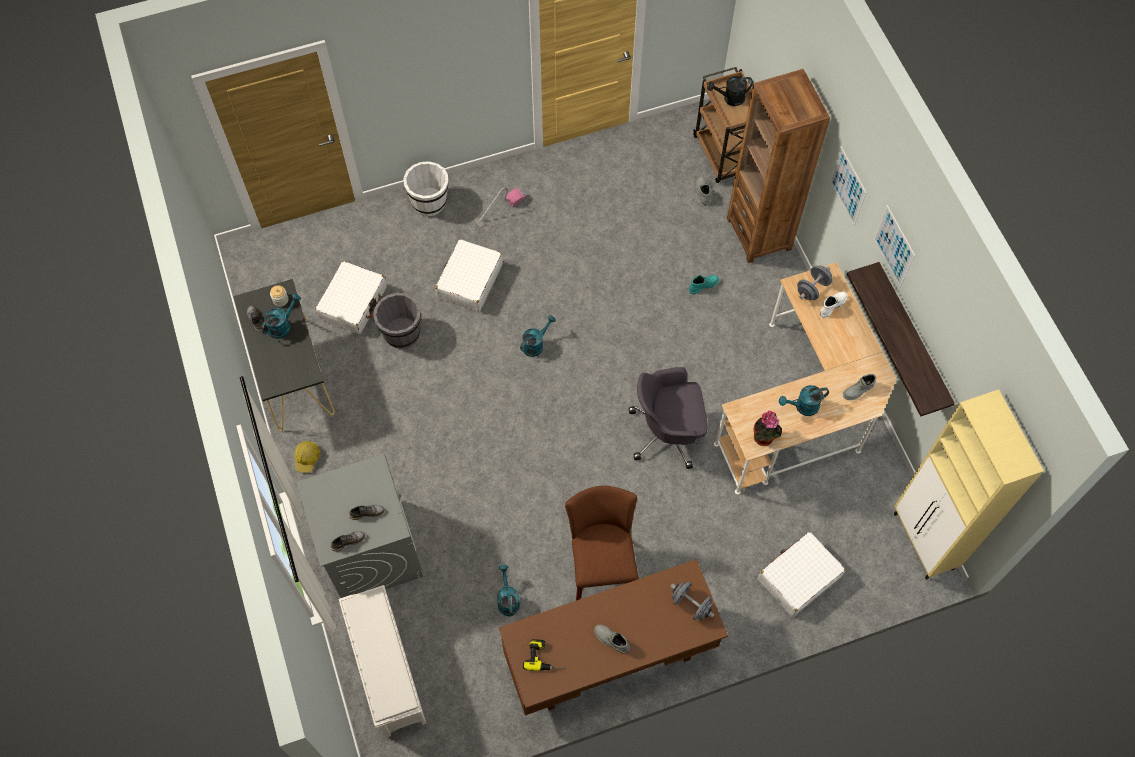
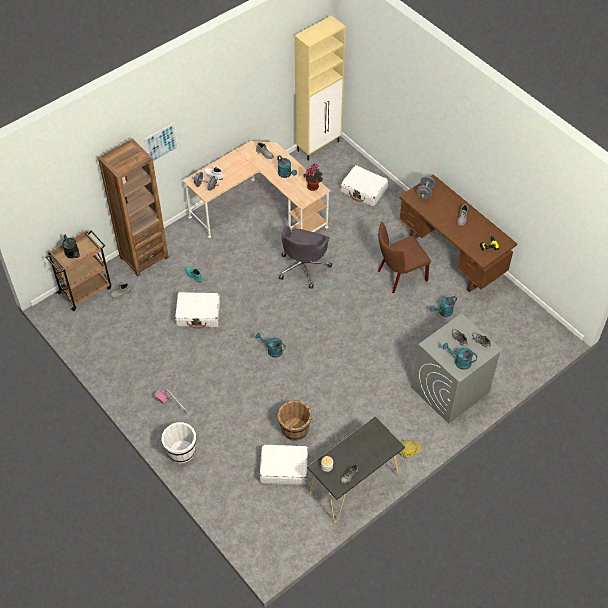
camera: 110 degrees left, 10 degrees down
(283, 325) = (345, 457): turquoise watering can -> turquoise watering can (459, 362)
(387, 671) = (515, 355): white shoe rack -> none
(401, 332) = (294, 429): grey bucket -> brown bucket
(469, 281) = (239, 403): white suitcase -> white suitcase (198, 314)
(668, 432) = (304, 267): grey office chair -> grey office chair turned 45 degrees clockwise
(894, 246) = (206, 106): picture -> none
(912, 338) = (242, 113): shelf -> none

